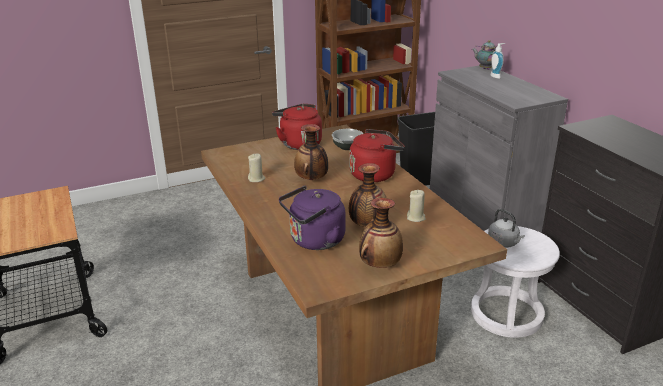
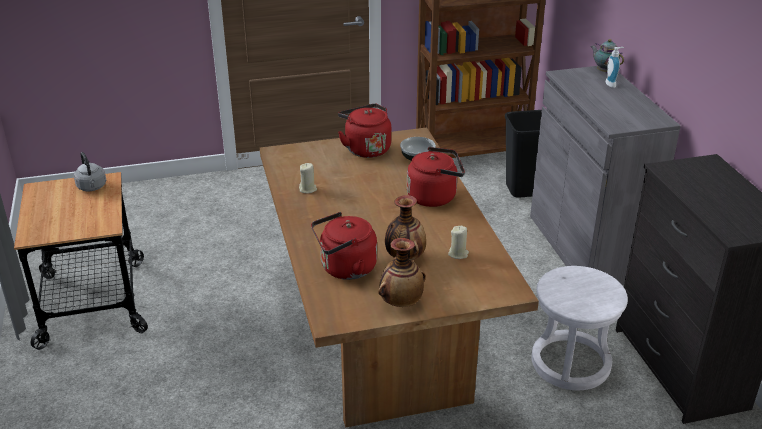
camera: 10 degrees right, 5 degrees up
(312, 179) = (365, 196): vase -> none
(314, 241) = (345, 269): purple kettle -> red kettle
(504, 243) = (568, 287): grey kettle -> grey kettle (92, 187)

